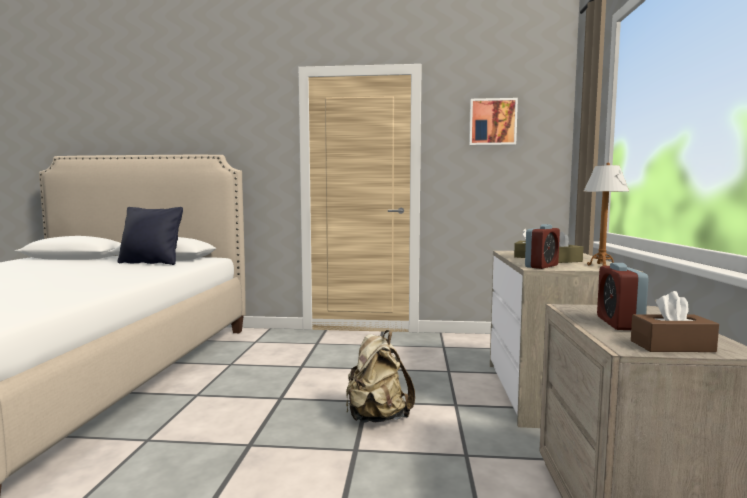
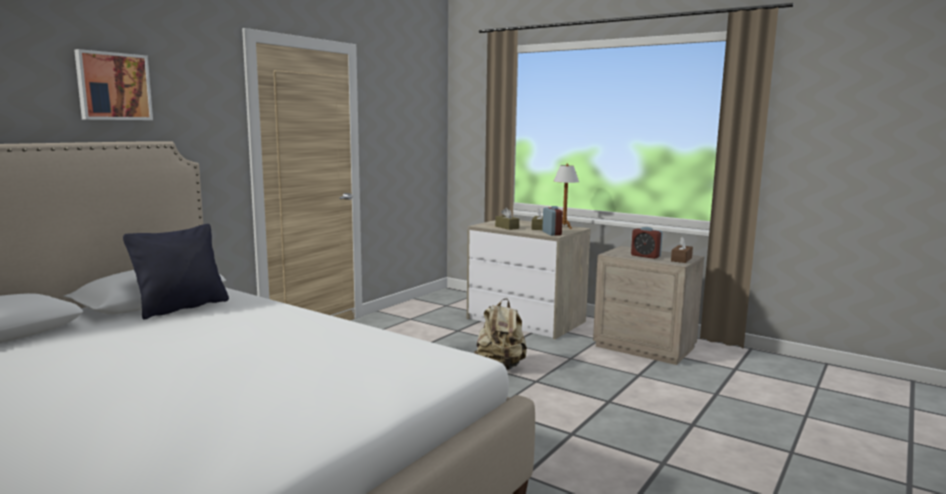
camera: 60 degrees left, 5 degrees up
(492, 122) = (405, 107): picture -> picture (113, 86)

